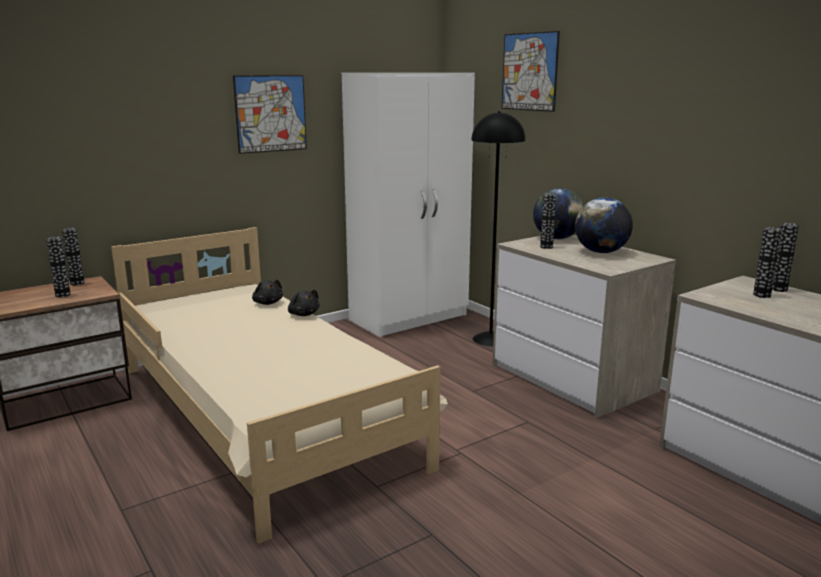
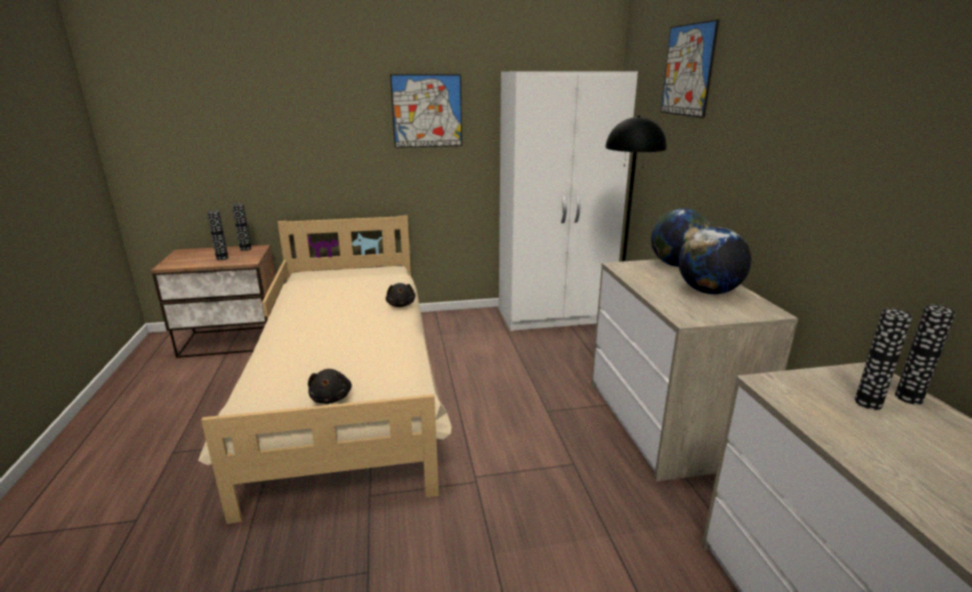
camera: 25 degrees right, 5 degrees up
(267, 303) = (386, 287): black plush toy -> black plush toy (331, 398)
(546, 247) = (650, 275): vase -> none

